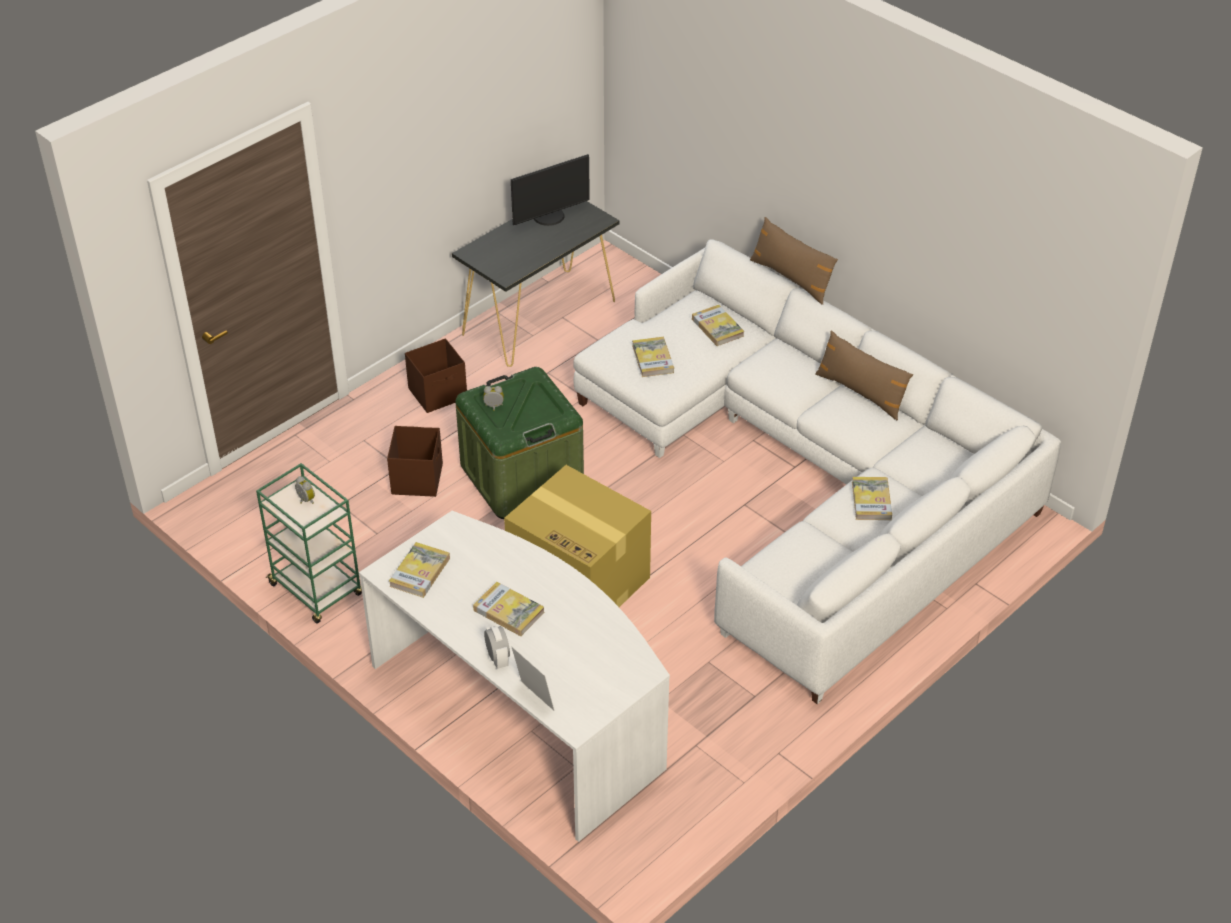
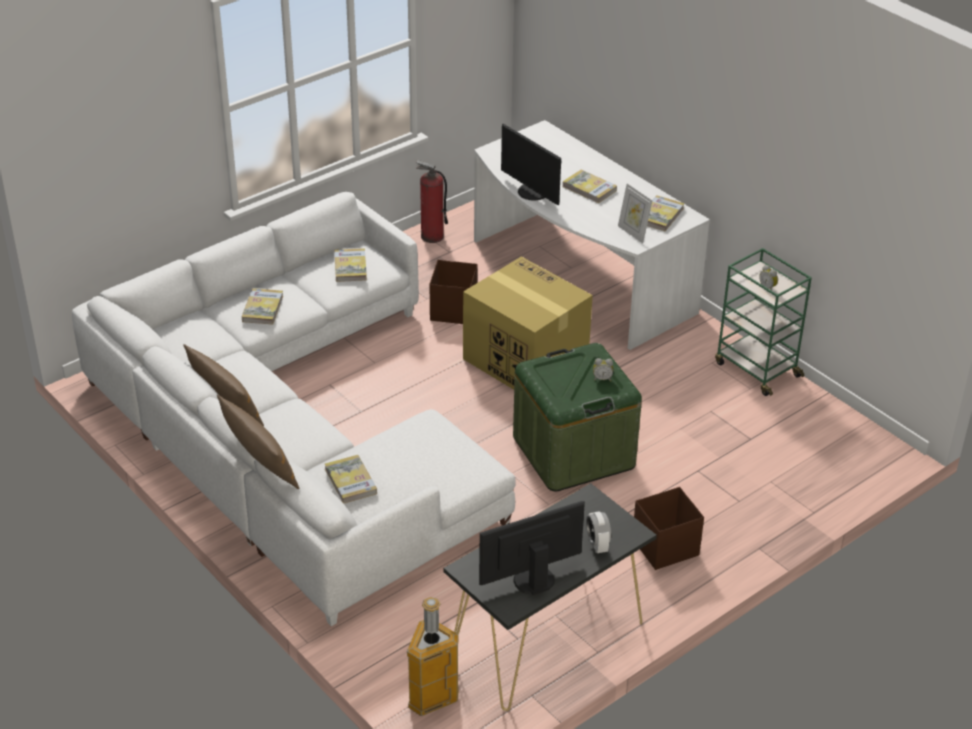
camera: 175 degrees left, 5 degrees down
(417, 479) = (677, 457): brown storage box -> brown storage box (453, 311)
(498, 658) = (597, 164): alarm clock -> alarm clock (597, 544)
(534, 698) = (572, 143): picture frame -> picture frame (633, 233)
(583, 598) = (531, 192): none -> monitor
(624, 275) = (431, 698): none -> trash can
(652, 359) = (430, 451): book -> book (350, 267)
(725, 772) = (432, 236): none -> fire extinguisher

